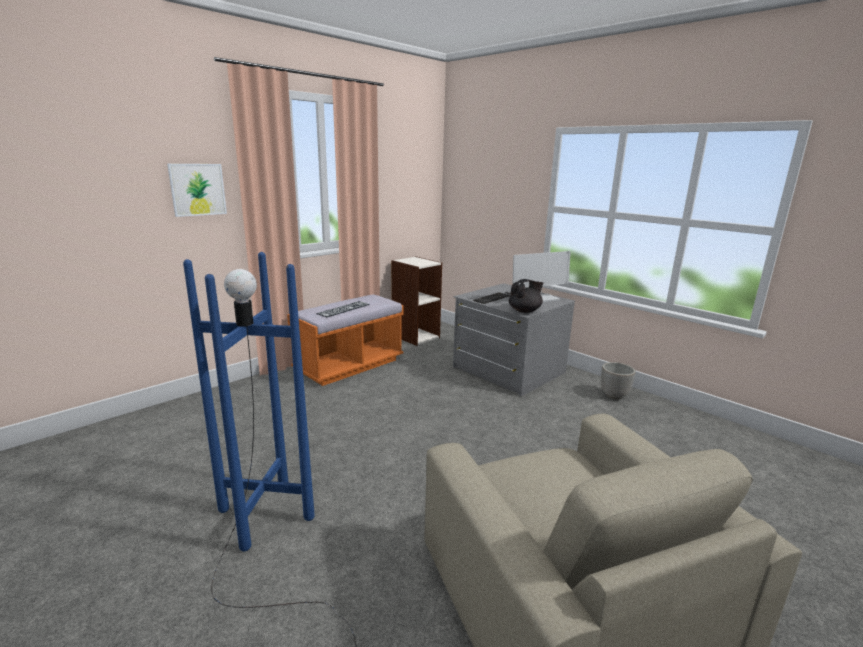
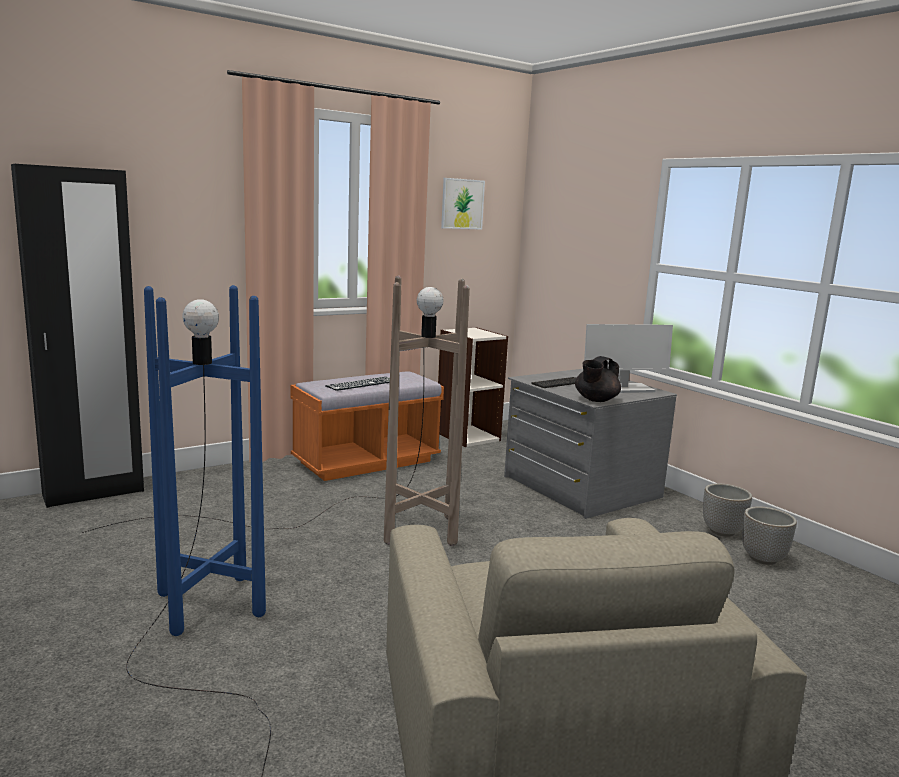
camera: 10 degrees right, 5 degrees down
(136, 419) = (94, 493): none -> black wardrobe
(197, 189) = (195, 222): picture -> picture (462, 204)
(351, 423) = (345, 524): none -> brown floor lamp
(525, 311) = (595, 400): black teapot -> black teapot turned 150 degrees clockwise
(648, 414) = (762, 558): none -> planter

